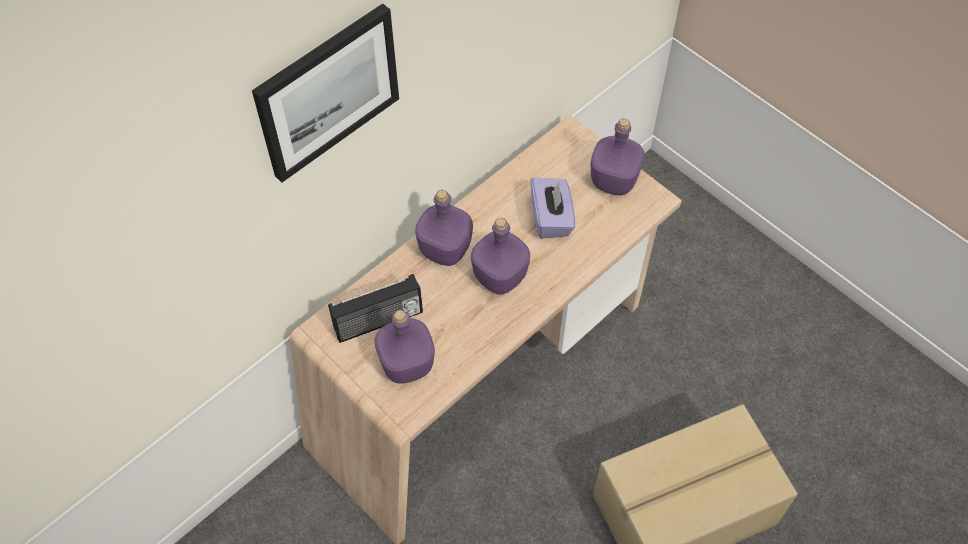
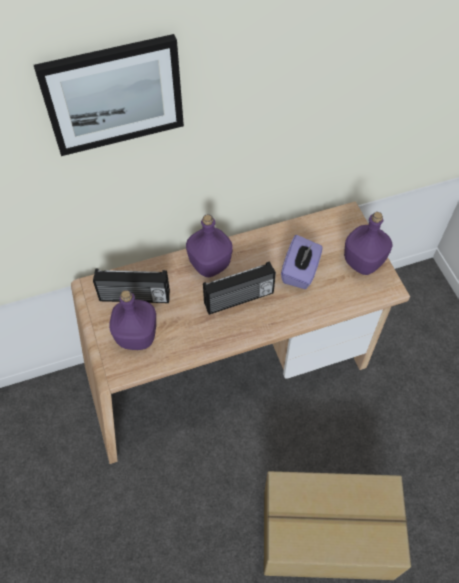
camera: 25 degrees right, 0 degrees up
(500, 276) = (239, 299): purple bottle -> radio

